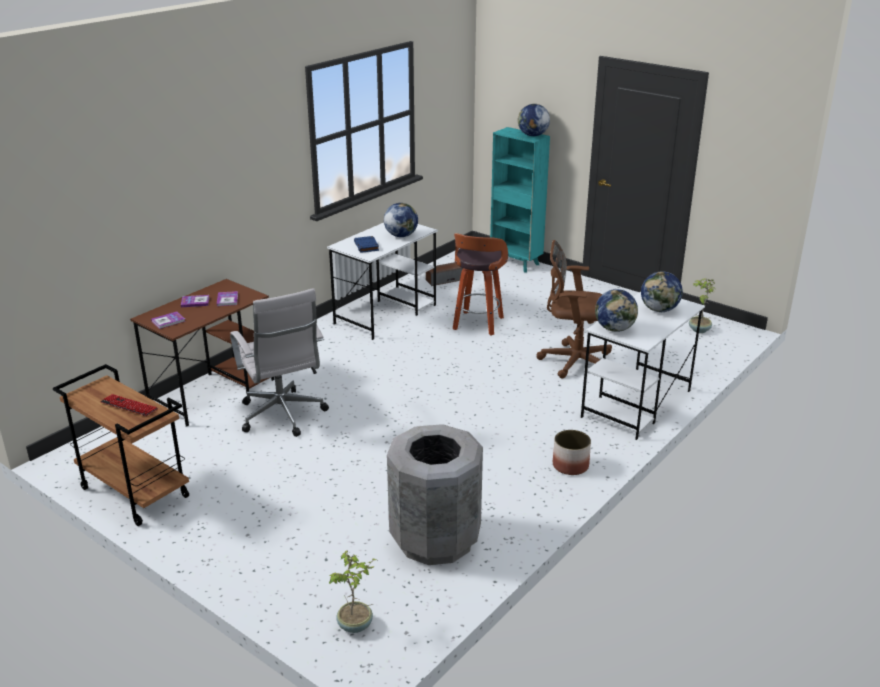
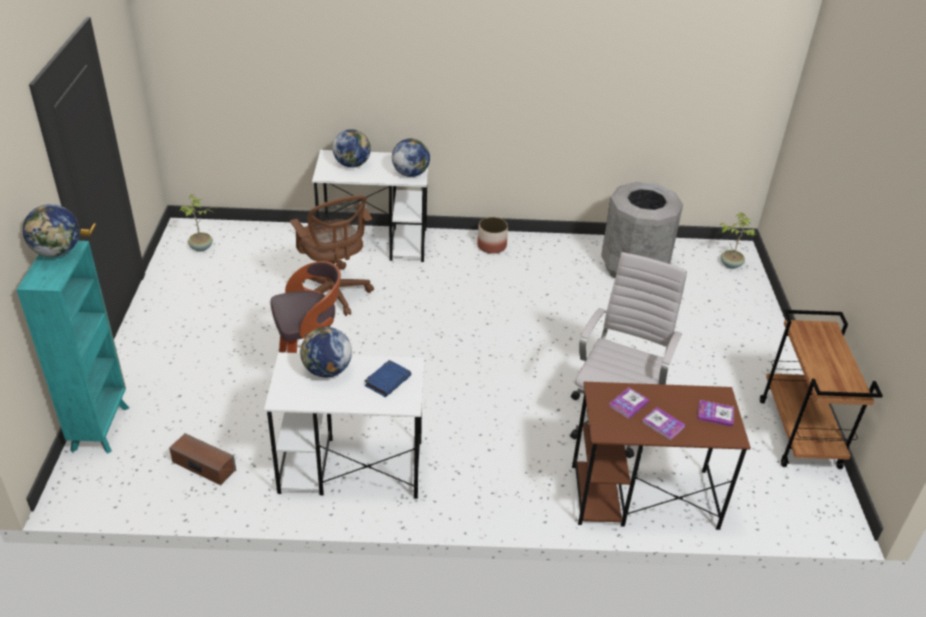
camera: 130 degrees left, 10 degrees up
(129, 406) = (819, 350): keyboard -> none

